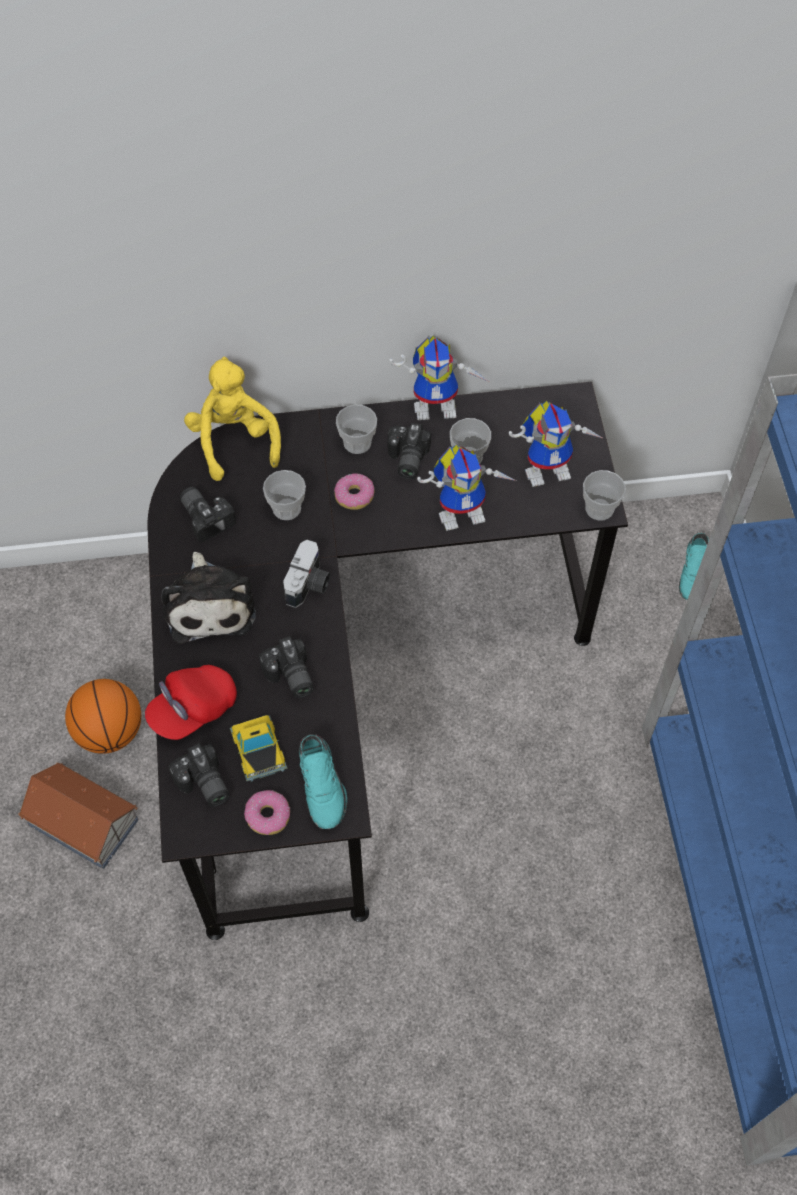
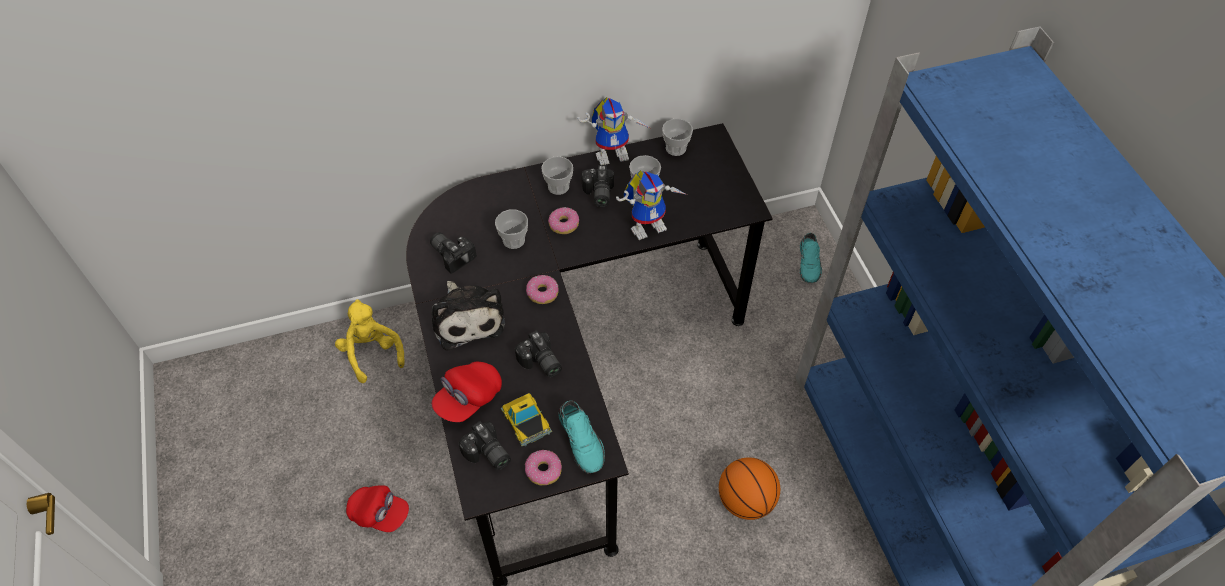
camera: 10 degrees left, 5 degrees down
(83, 821) = (379, 514): toy house -> red cap
(110, 731) = (390, 442): basketball -> basketball (745, 500)
(234, 441) = (464, 197): yellow plush toy -> yellow plush toy (372, 353)
(309, 585) = (542, 293): camera -> donut
(549, 468) = (705, 186): toy robot -> none
(599, 508) = (749, 209): cup -> cup (676, 148)

